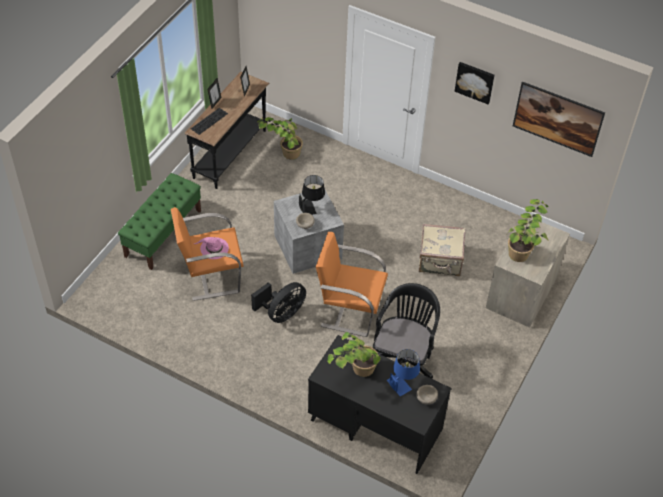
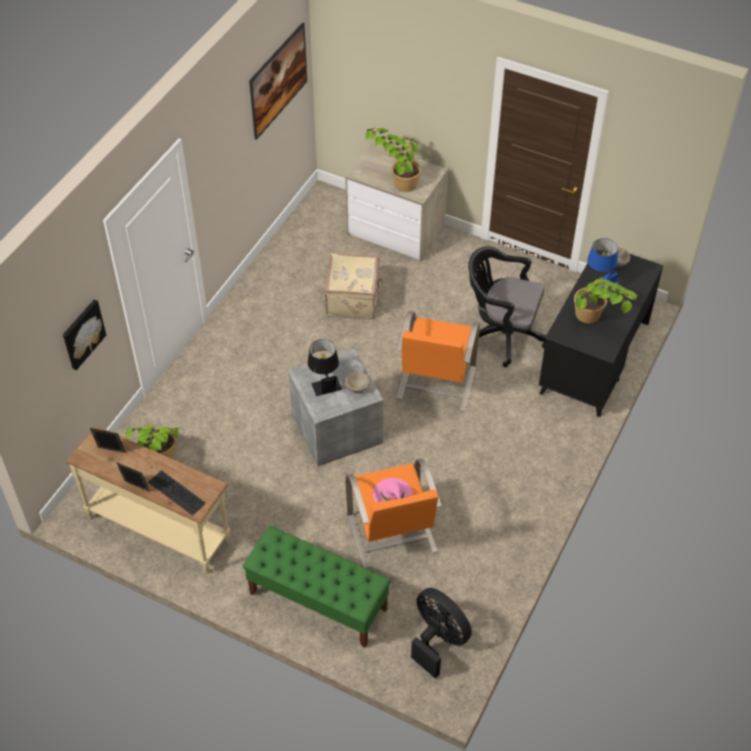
camera: 90 degrees left, 0 degrees up
(230, 154) = (160, 528): black console table -> beige console table
(281, 313) = (448, 452): black fan -> black fan (438, 639)
(475, 82) = (220, 138): picture -> picture (82, 333)

